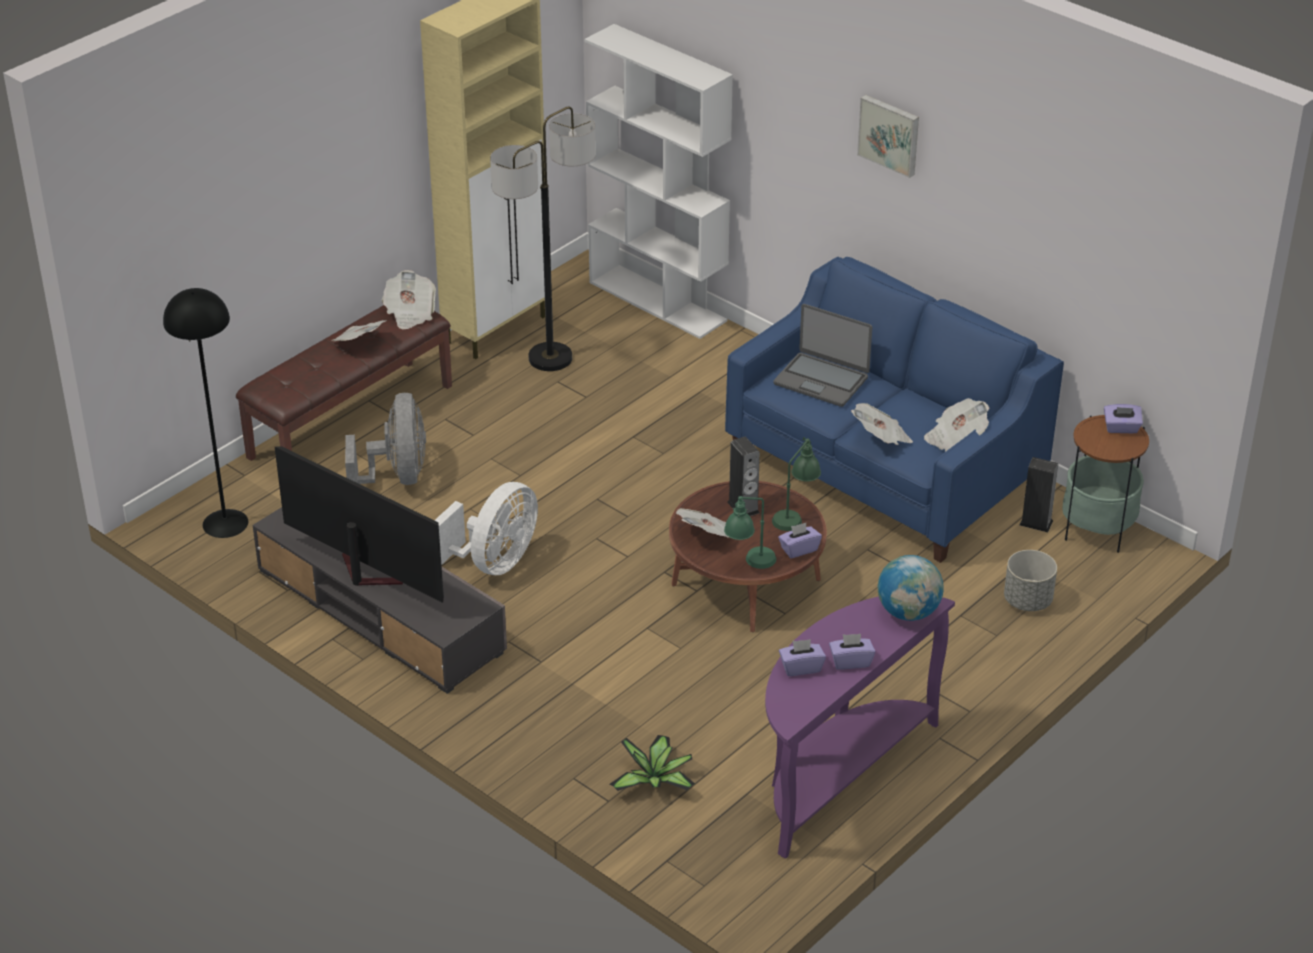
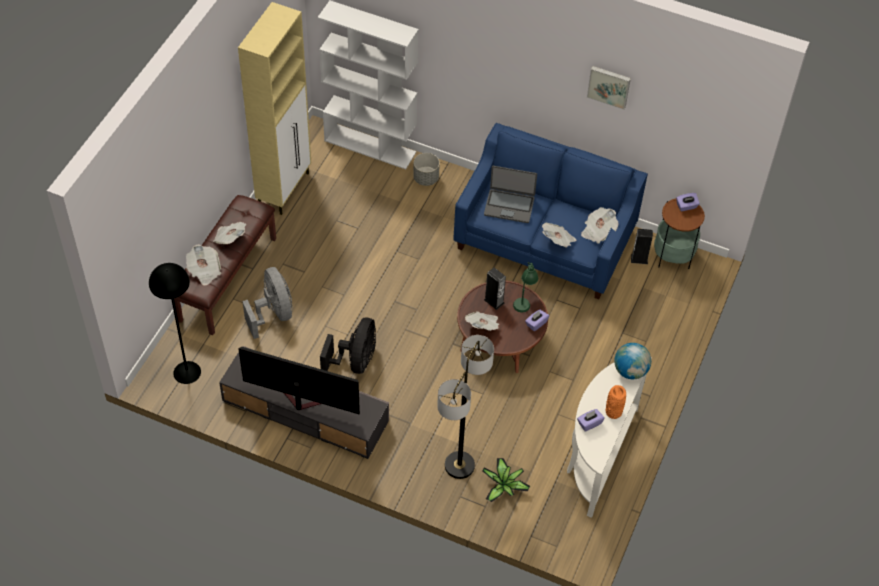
camera: 20 degrees left, 15 degrees up
(410, 313) = (249, 208): newspaper -> newspaper (204, 271)
(493, 563) = (355, 361): white fan -> black fan
(550, 358) = (325, 204): floor lamp -> floor lamp (459, 465)
(749, 563) = (513, 340): green table lamp -> none
(837, 774) = (597, 456): purple console table -> white console table
(850, 661) = (613, 412): purple tissue box -> orange vase
(890, 134) = (530, 61): picture -> picture (609, 86)
(1028, 601) = (654, 314): grey planter -> grey planter (426, 178)

